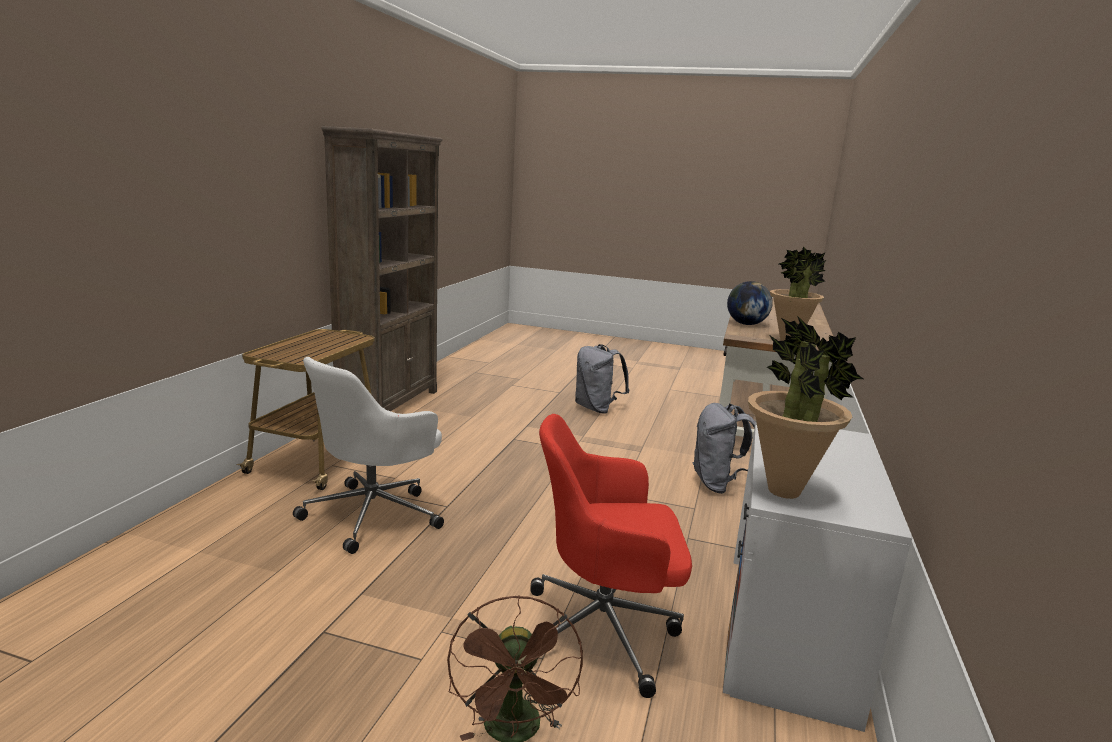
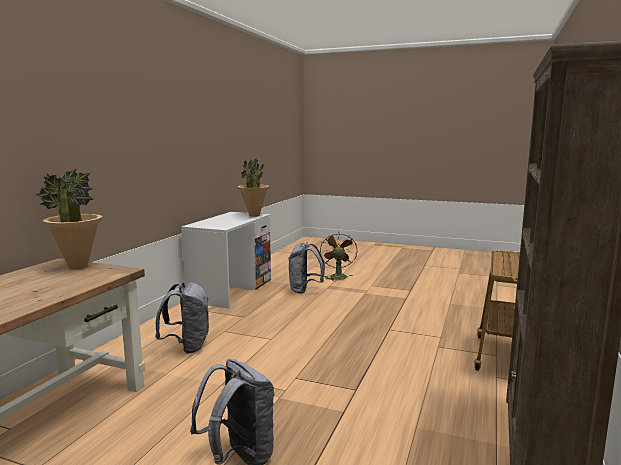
camera: 175 degrees left, 5 degrees down
(374, 514) = (429, 325): white office chair -> none
(604, 630) = (305, 290): red office chair -> grey backpack
(746, 324) = (59, 291): globe -> none

